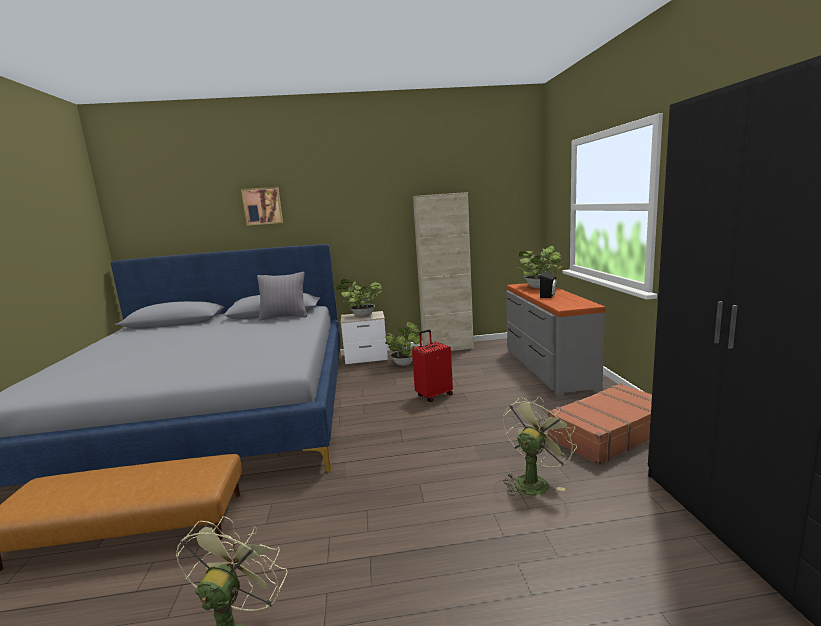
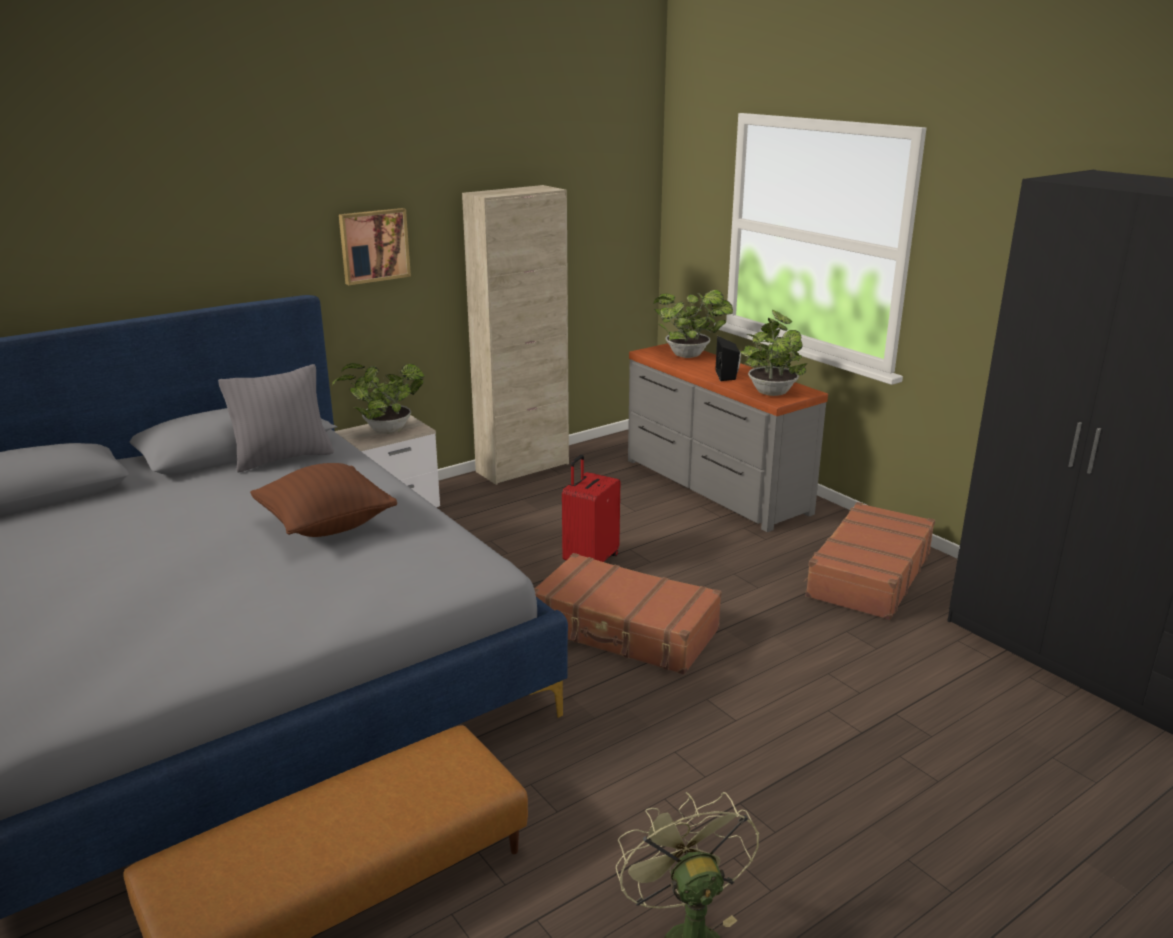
camera: 30 degrees left, 10 degrees up
(254, 342) = (326, 526): none -> brown pillow
(262, 206) = (169, 219): picture -> picture (373, 245)
(404, 363) = (477, 508): potted plant -> potted plant (771, 391)
(413, 434) = (624, 630): none -> brown suitcase
(533, 481) = (837, 658): green fan -> none

